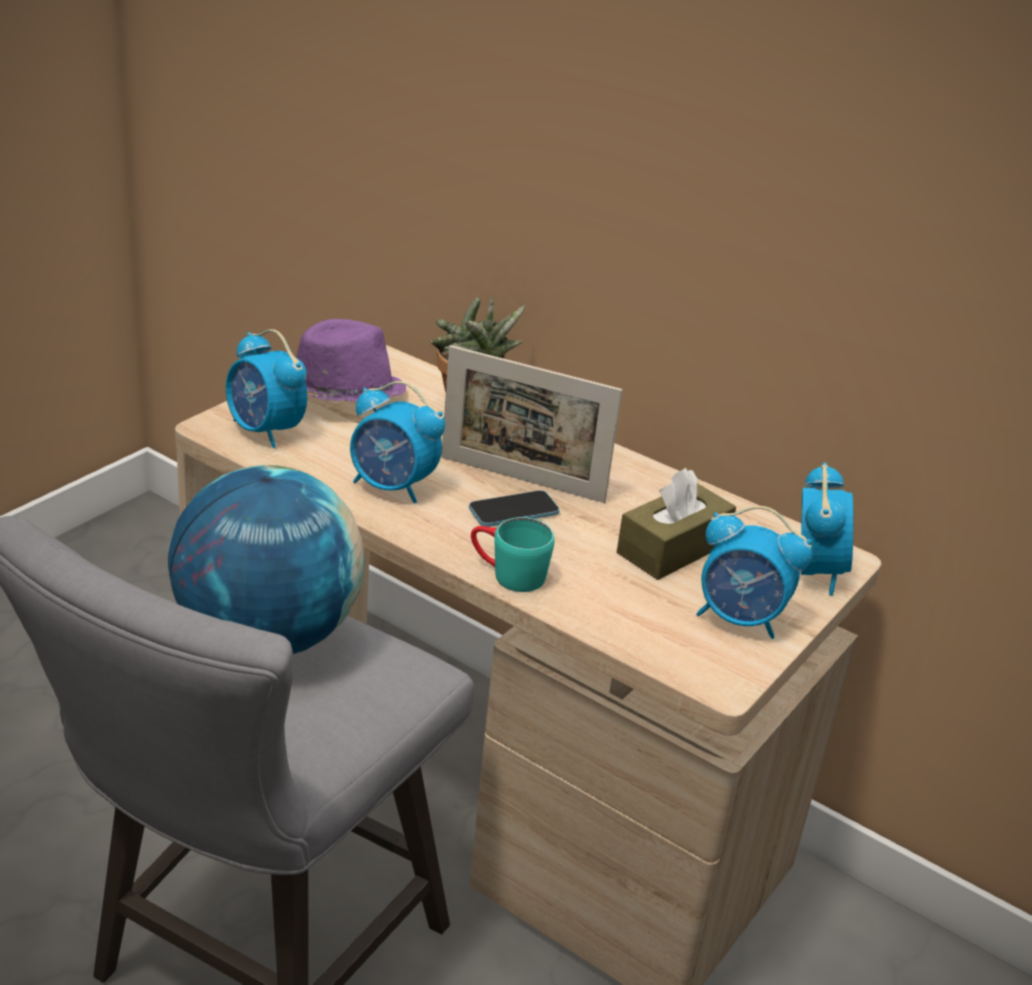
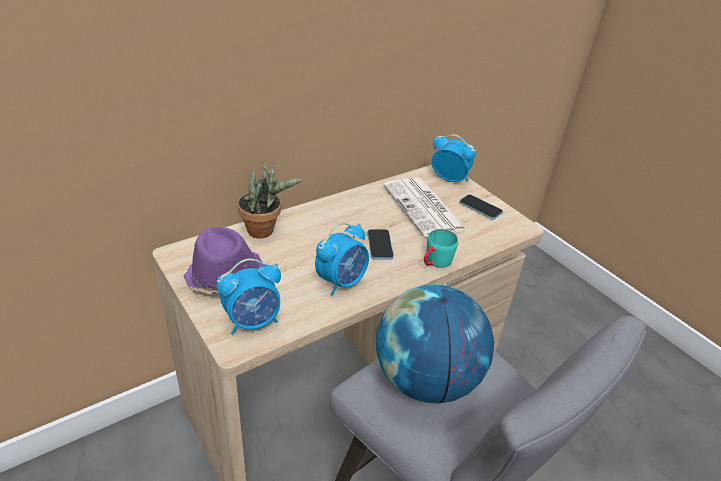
camera: 70 degrees left, 5 degrees up
(522, 479) = (350, 234): picture frame -> none
(672, 548) = (425, 208): brown tissue box -> newspaper
(740, 619) = (480, 208): alarm clock -> phone

